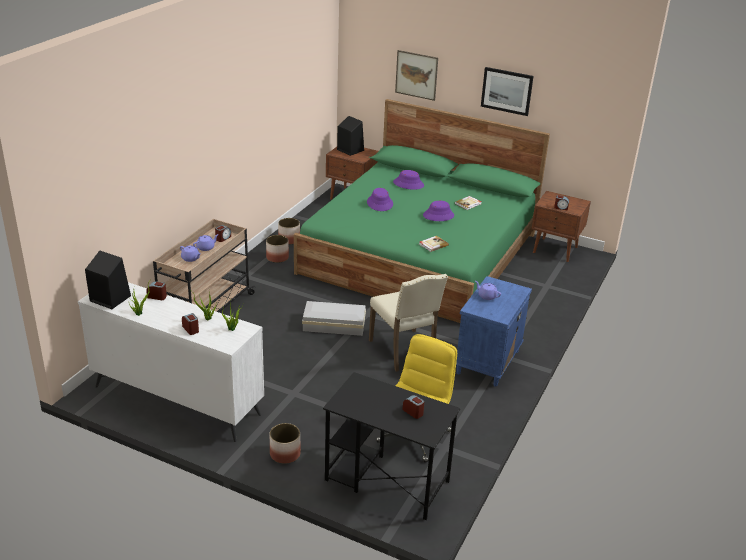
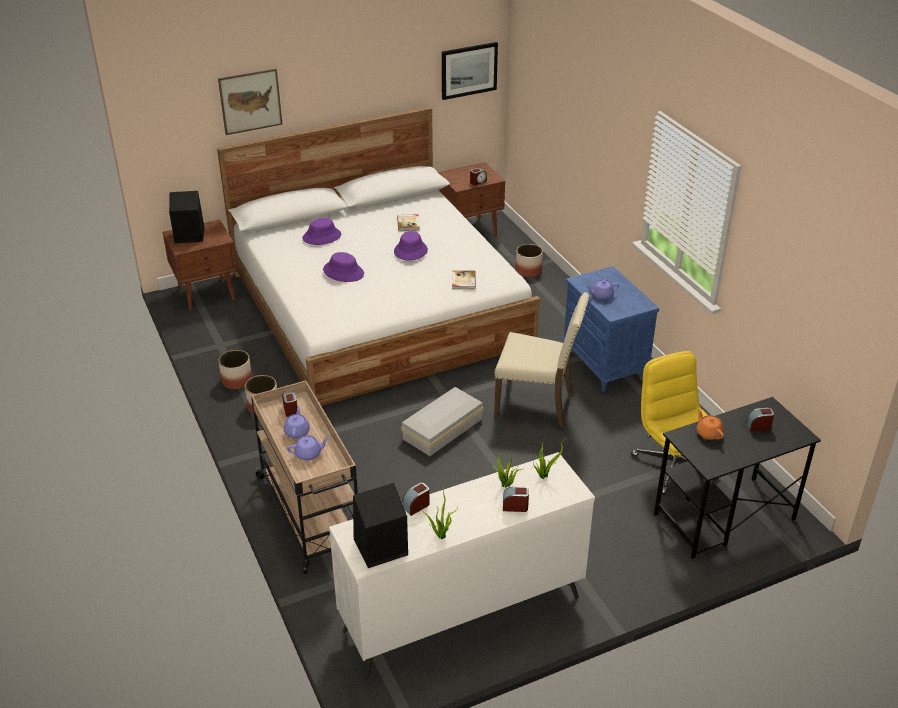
camera: 50 degrees left, 5 degrees up
(285, 454) = (629, 568): planter -> planter (528, 271)
(377, 391) = (708, 433): none -> orange teapot
(420, 253) = (378, 308): green bed -> white bed
(507, 91) = (370, 77): picture -> picture (469, 70)

